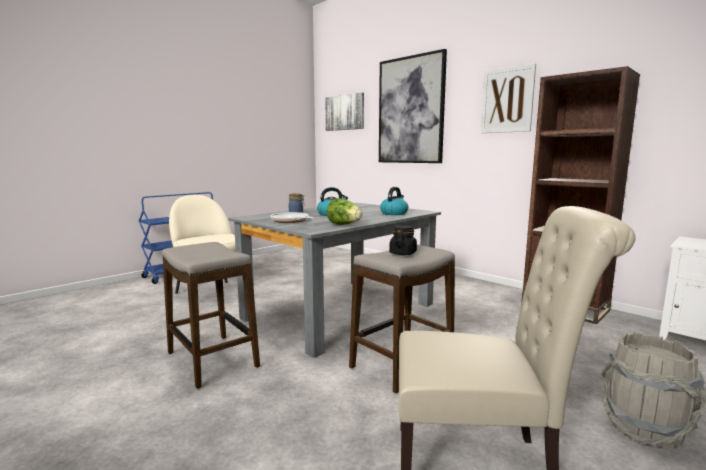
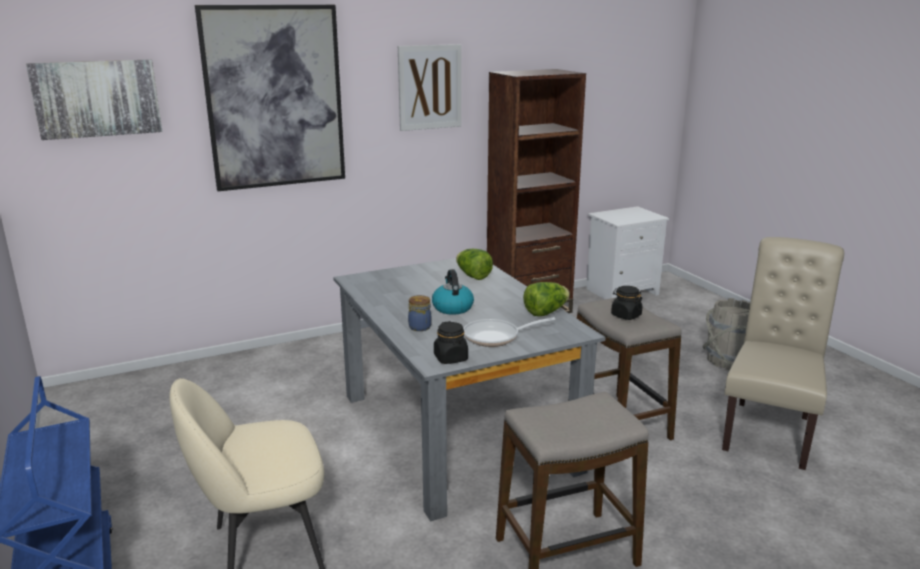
camera: 70 degrees left, 10 degrees up
(254, 218) = (451, 358): none -> black jar
(394, 213) = (473, 276): kettle -> lettuce

